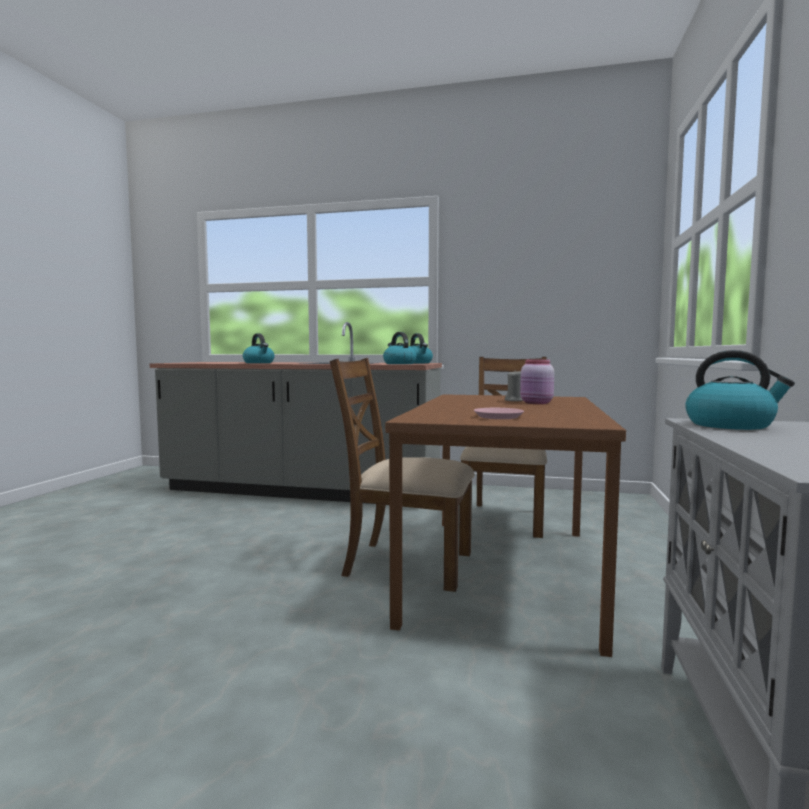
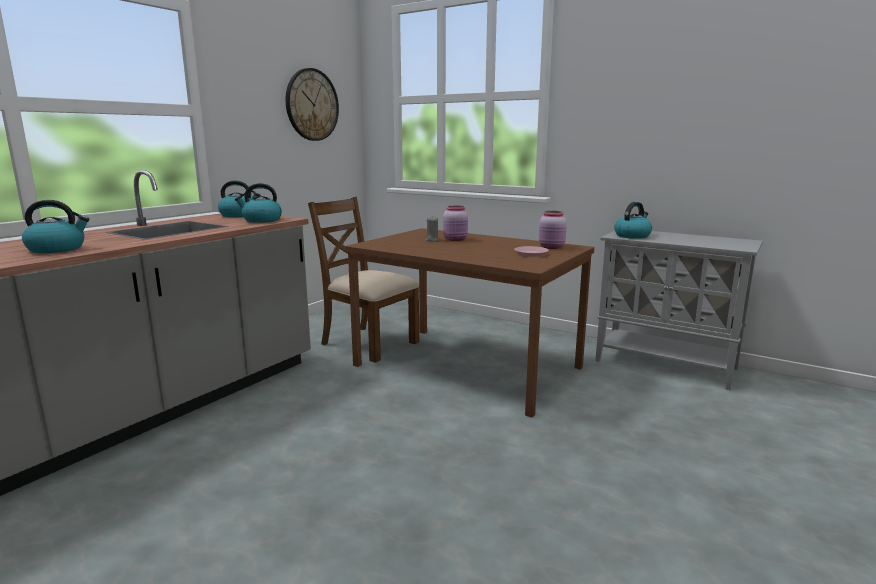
camera: 70 degrees left, 10 degrees up
(407, 564) = (428, 394): brown chair -> none
(565, 419) = (552, 247): none -> pink jar
(570, 266) = (312, 105): none -> wall clock

